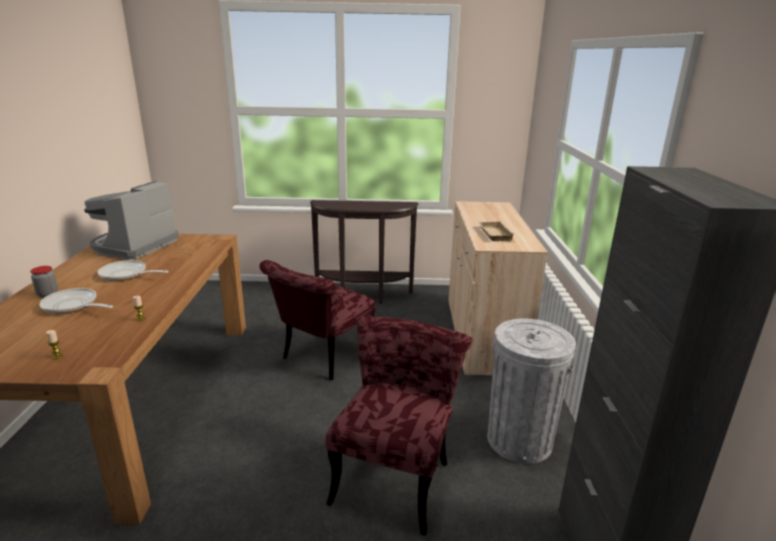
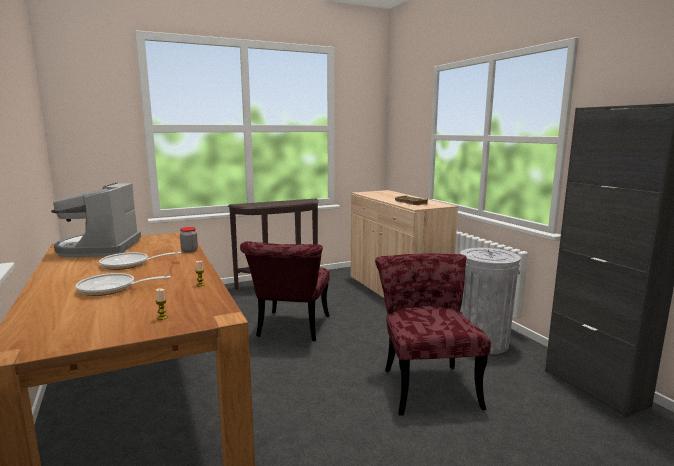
camera: 25 degrees left, 10 degrees down
(48, 294) = (64, 287): jar -> jar (189, 251)

